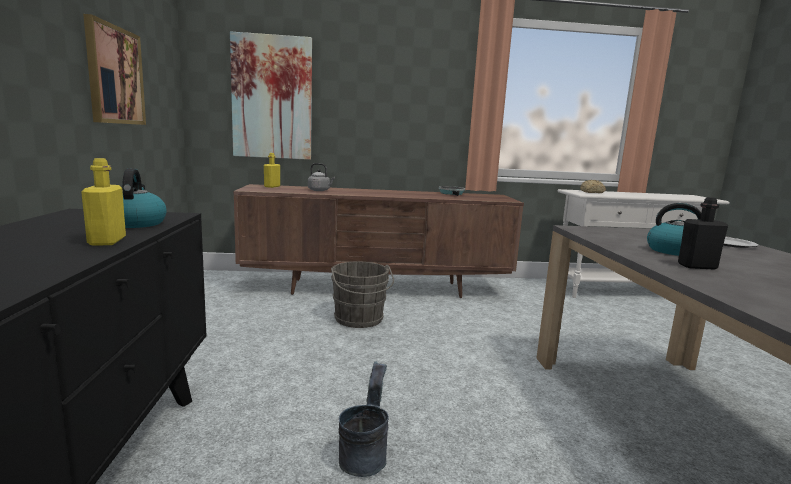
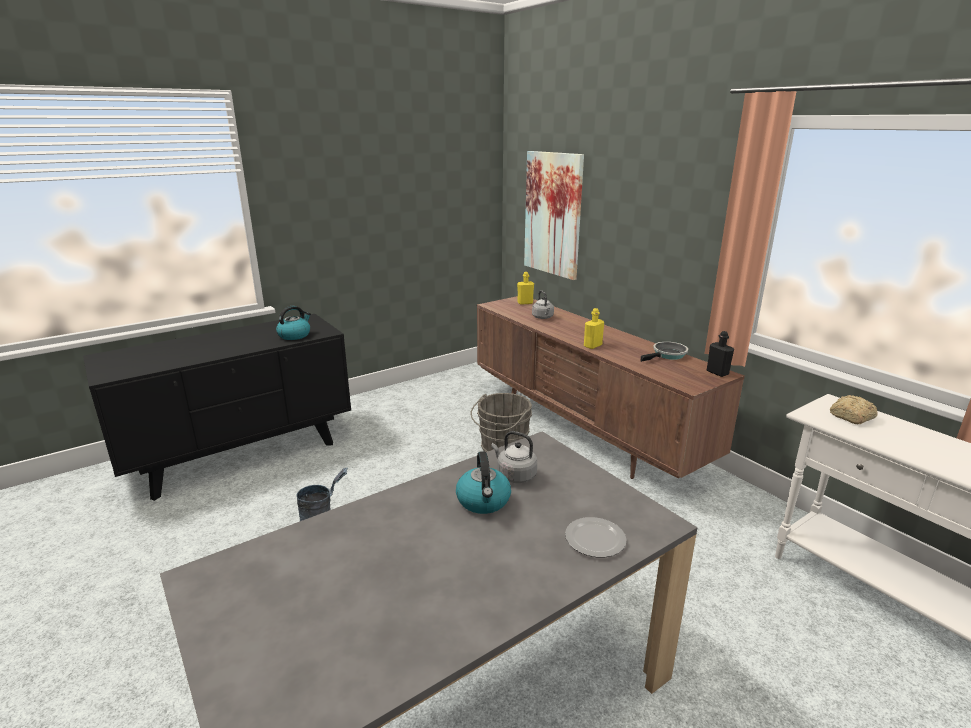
camera: 60 degrees right, 10 degrees up
(107, 241) = (251, 347): yellow bottle -> yellow bottle (592, 346)
(114, 75) = (397, 215): picture -> none
(630, 240) = (514, 475): none -> grey kettle
(697, 266) = (419, 512): black bottle -> black bottle (717, 372)

